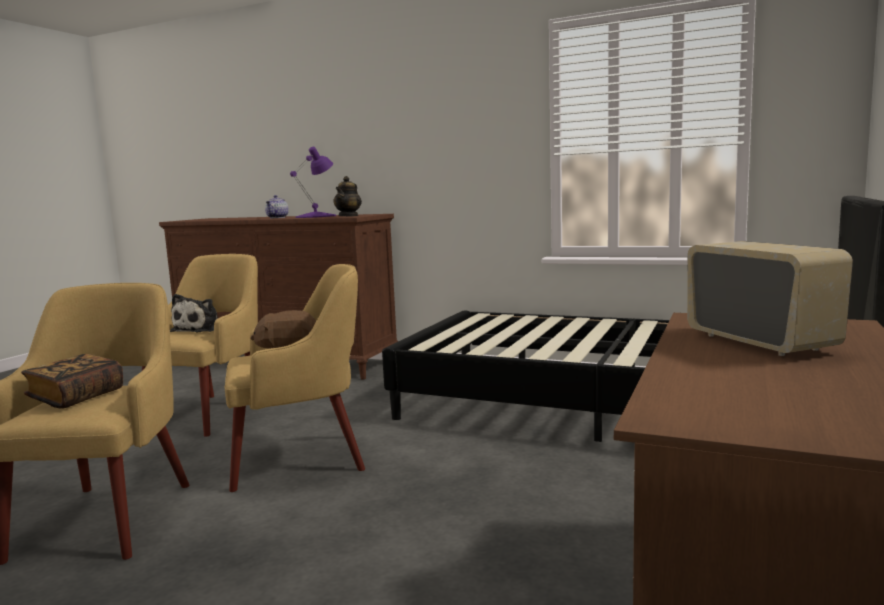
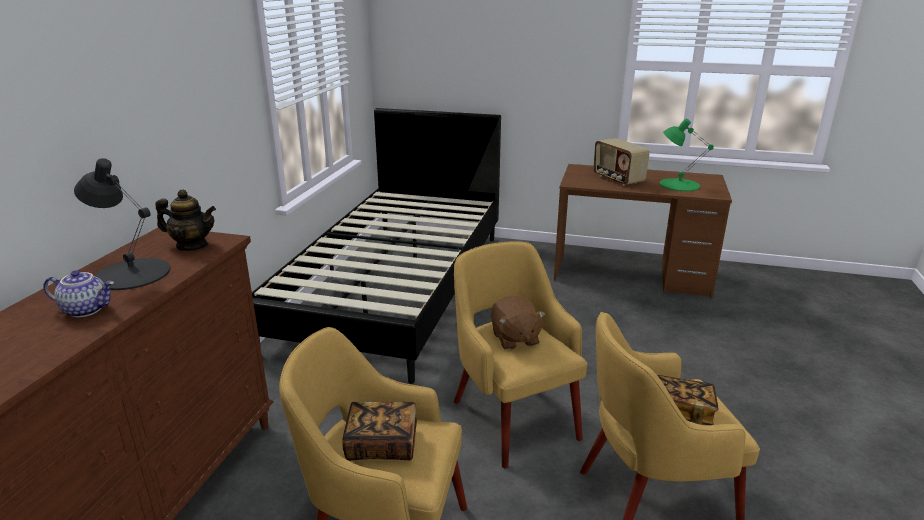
camera: 100 degrees left, 15 degrees up
(201, 329) = (382, 445): plush toy -> book
(316, 216) = (132, 273): purple table lamp -> black table lamp
(758, 388) = (678, 184): none -> green table lamp
(760, 342) = (617, 179): radio -> radio turned 90 degrees counterclockwise

